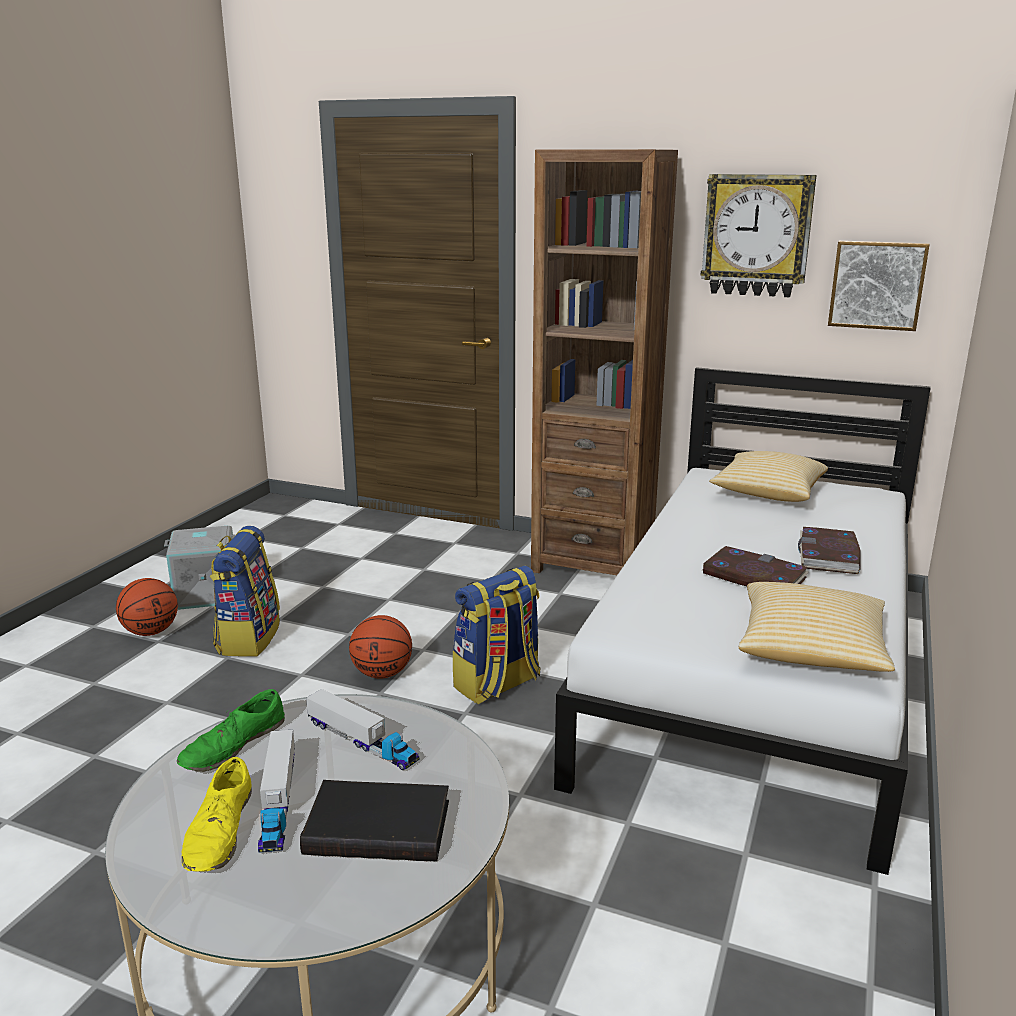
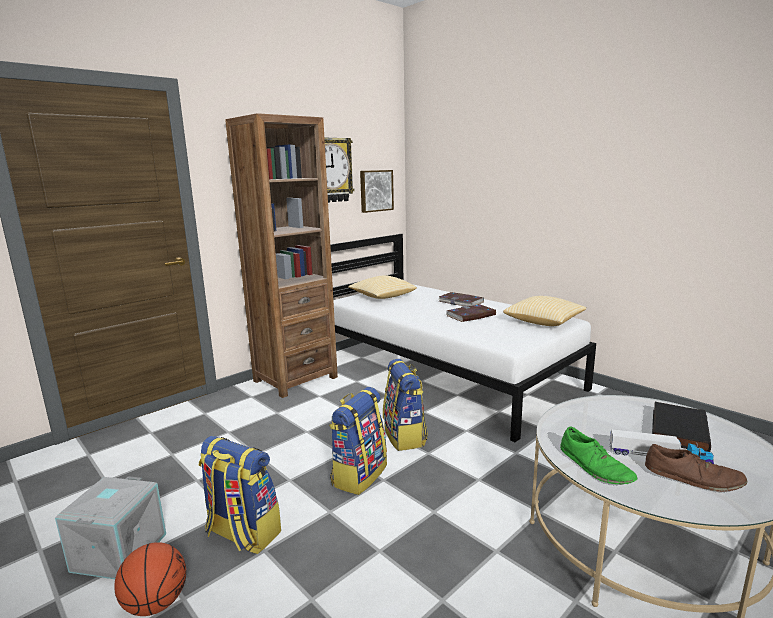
camera: 65 degrees left, 5 degrees down
(220, 831) = (693, 478): yellow shoe -> brown shoe
(362, 742) = (594, 425): toy truck -> none
(382, 673) = (359, 474): basketball -> backpack

